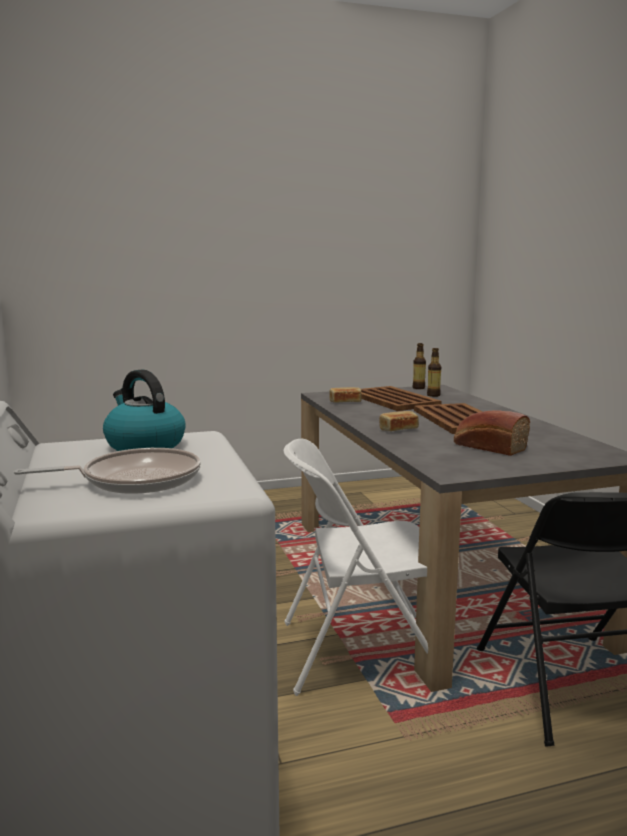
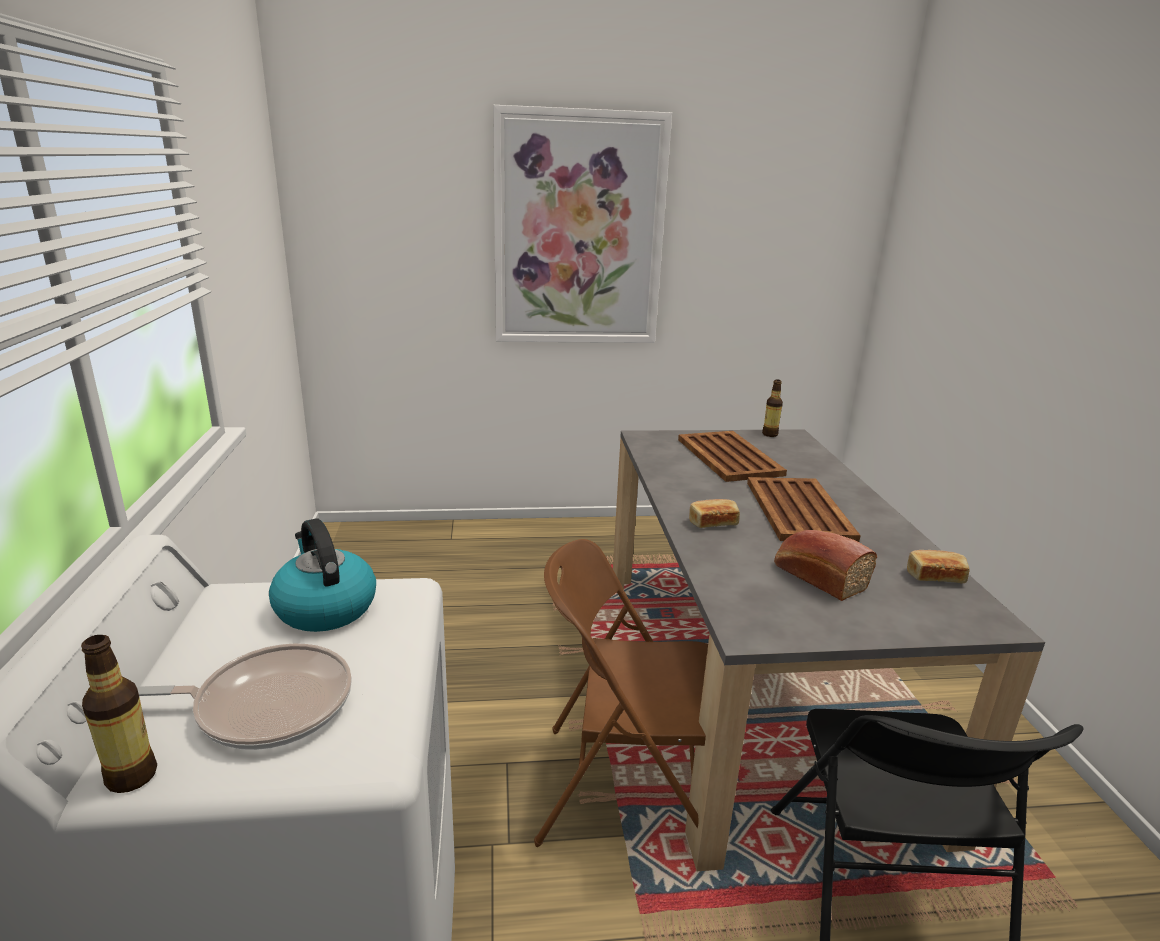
camera: 10 degrees right, 10 degrees up
(247, 245) = (579, 231): none -> picture
(345, 402) = (667, 456): bread -> bread (934, 577)
(361, 651) = (629, 789): white chair -> brown chair
(433, 395) = (783, 452): bottle -> bottle (131, 776)

